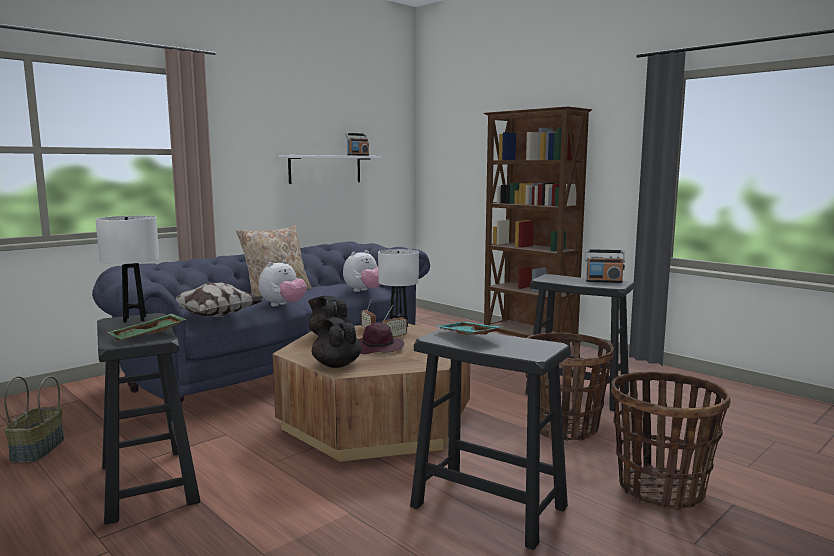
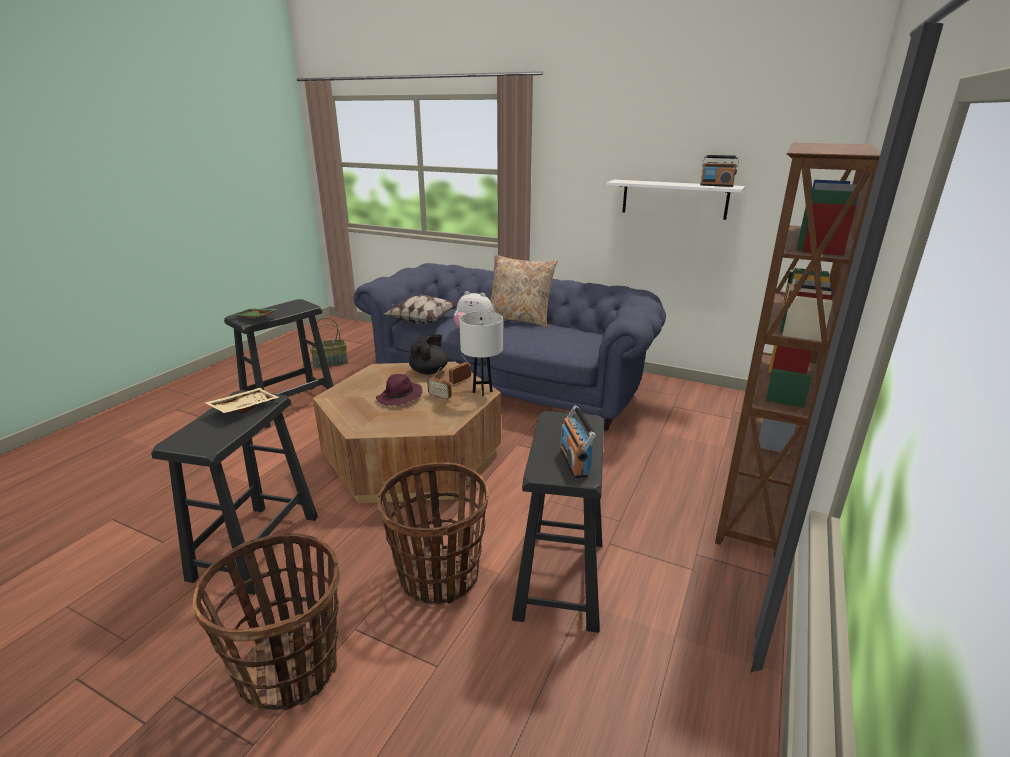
camera: 70 degrees right, 15 degrees up
(135, 319) = (298, 305): white table lamp -> none
(336, 364) = (347, 391): black teapot -> none
(364, 291) = (558, 348): plush toy -> none
(467, 336) = (243, 407): turquoise tray -> beige tray

